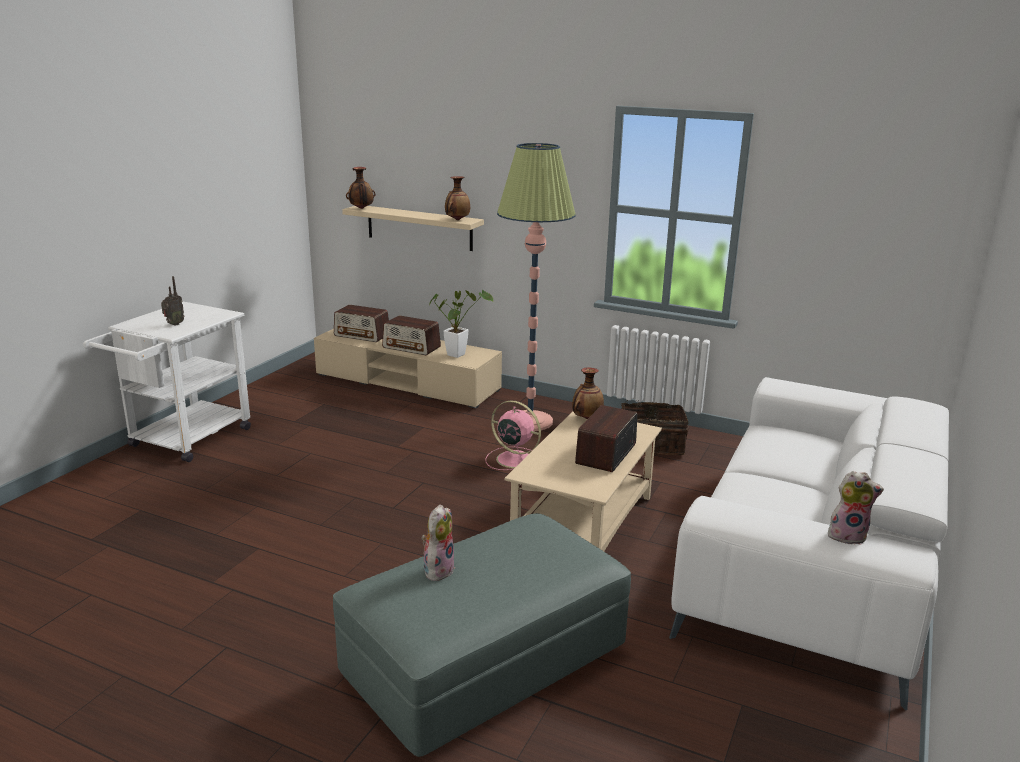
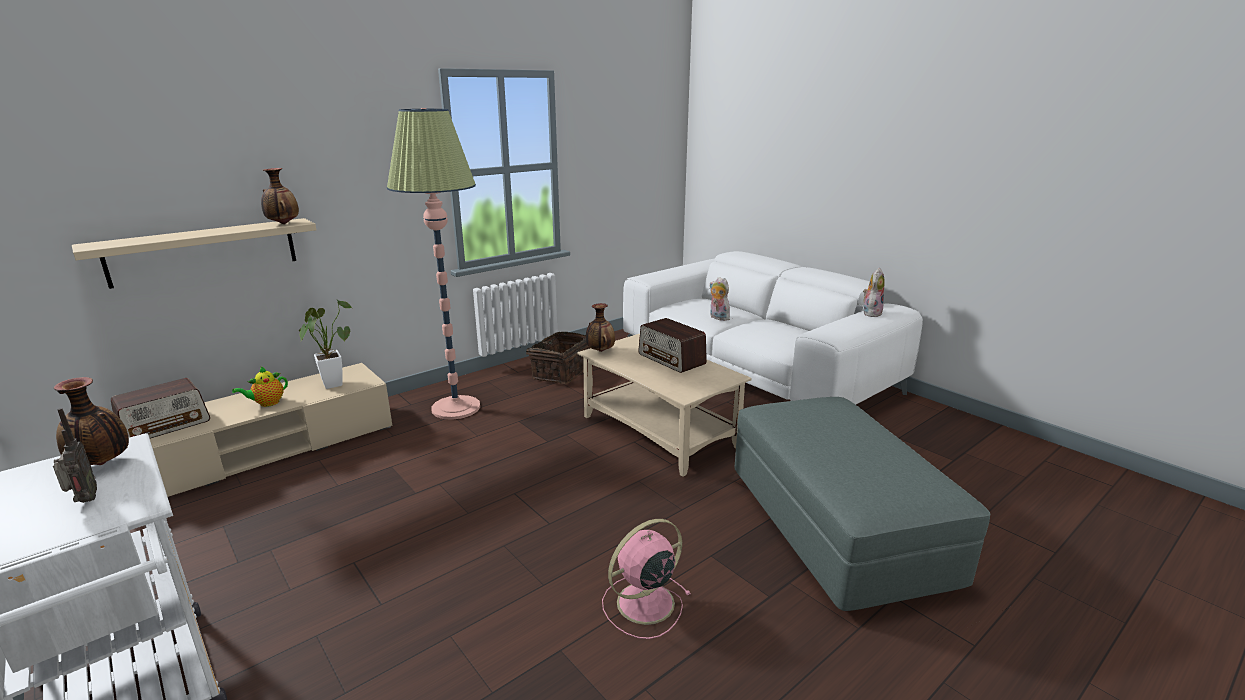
camera: 65 degrees left, 0 degrees up
(361, 208) = (104, 245): vase -> vase (102, 464)
(411, 347) = (267, 403): radio -> teapot
(438, 569) = (840, 464): plush toy -> plush toy (718, 318)
(513, 459) = (519, 434): pink fan -> pink fan (643, 604)

